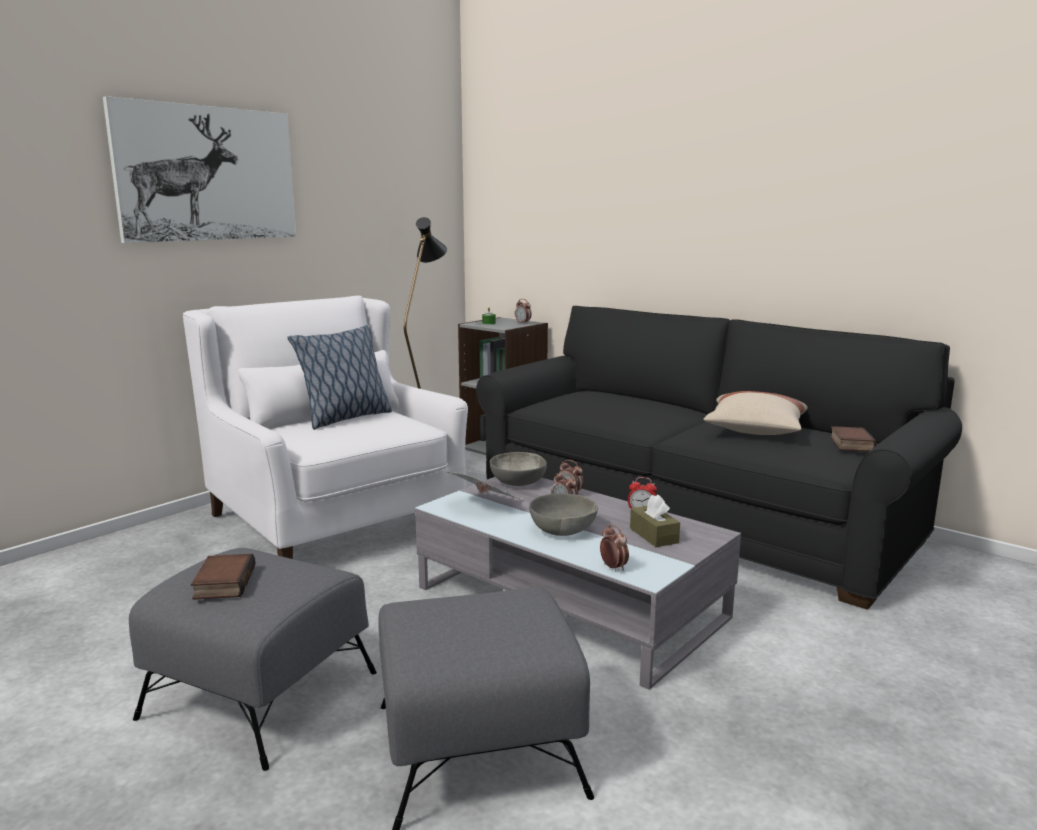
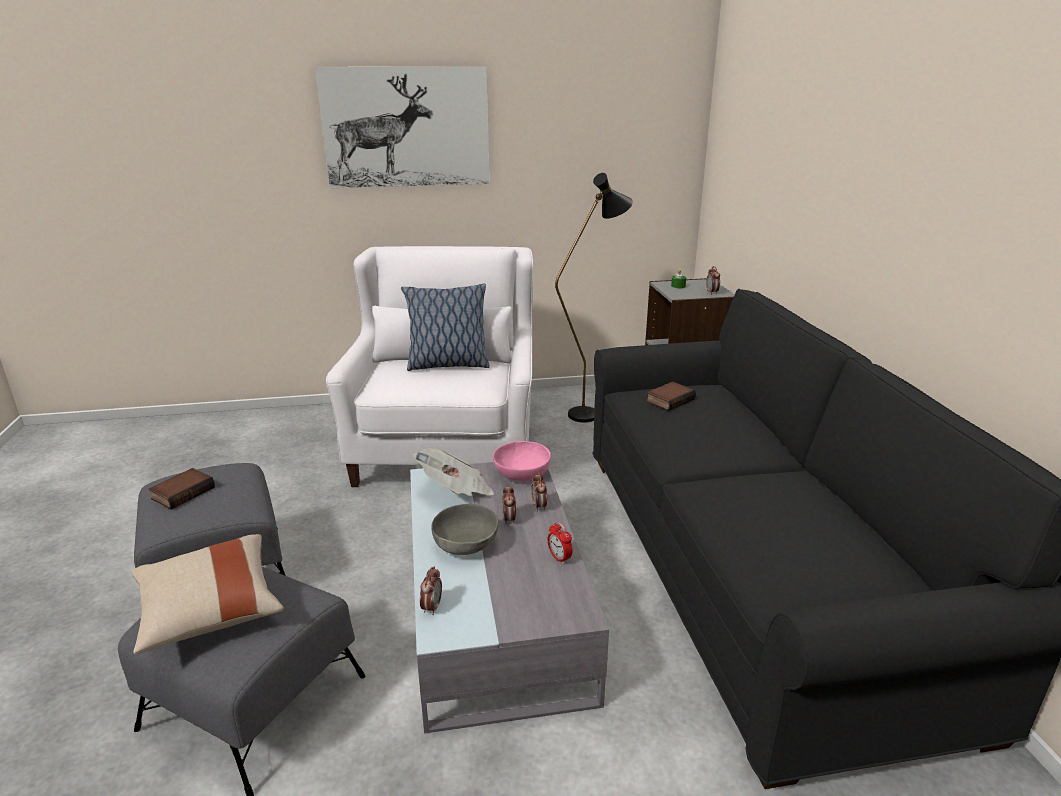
camera: 40 degrees right, 10 degrees up
(517, 482) = (521, 474): grey bowl -> pink bowl
(653, 535) = (524, 589): brown tissue box -> none
(755, 432) = (783, 511): beige pillow -> beige pillow (210, 610)
(850, 444) = (869, 579): book -> book (669, 400)

